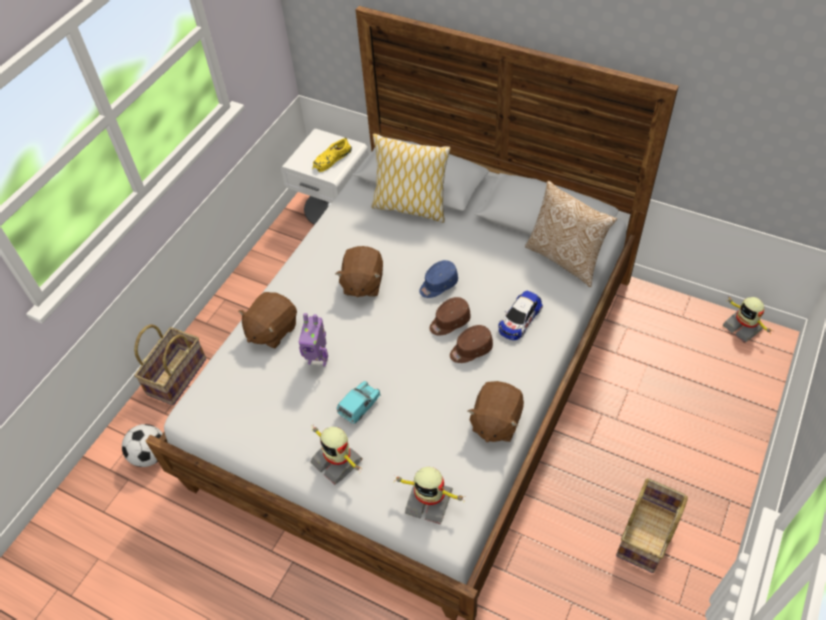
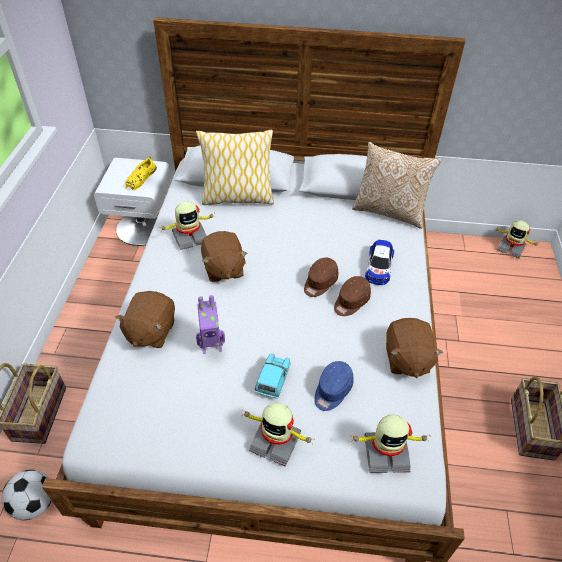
camera: 25 degrees left, 5 degrees down
(345, 241) = (189, 237): none -> toy robot
(438, 285) = (293, 255): blue cap -> blue cap (332, 391)

